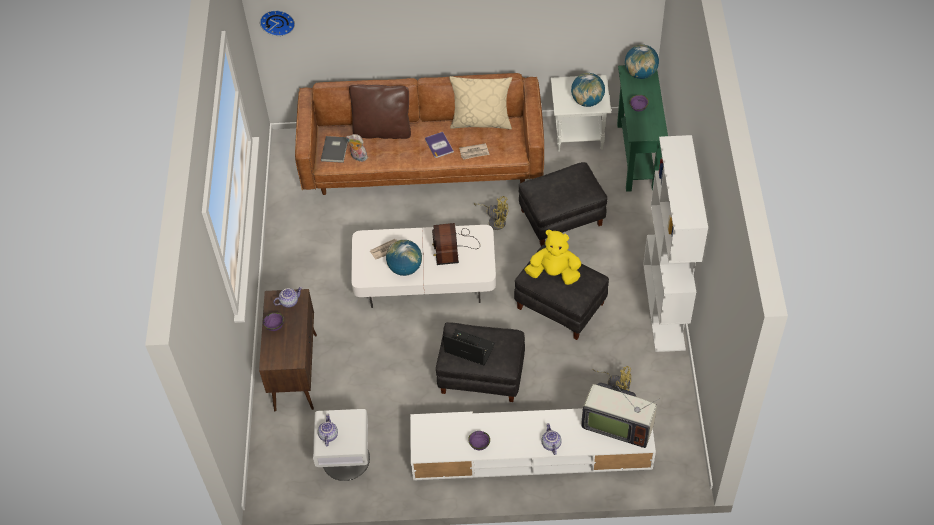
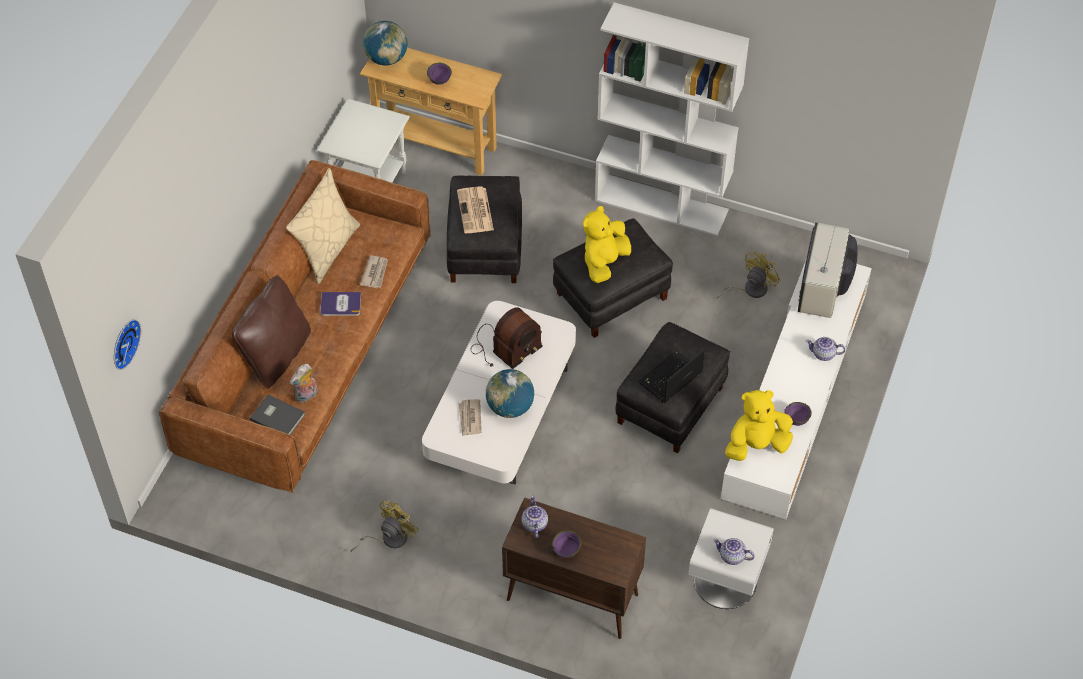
camera: 70 degrees left, 0 degrees up
(444, 426) = (756, 445): none -> yellow plush toy
(453, 247) = (505, 348): radio -> radio turned 60 degrees counterclockwise
(495, 220) = (451, 313): yellow fan -> yellow fan (389, 538)
(558, 184) = (475, 211): none -> newspaper
(587, 101) = (379, 130): globe -> none
(617, 424) = (824, 287): television -> television turned 150 degrees clockwise
(637, 156) = (435, 146): green console table -> beige console table

